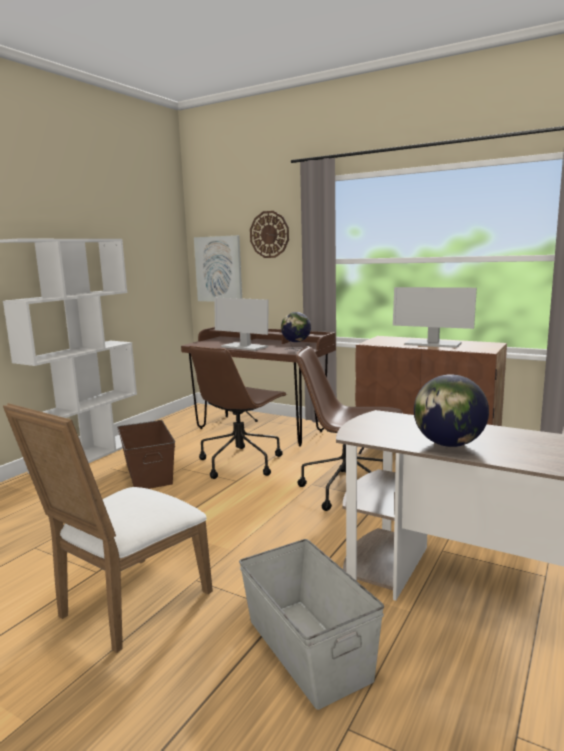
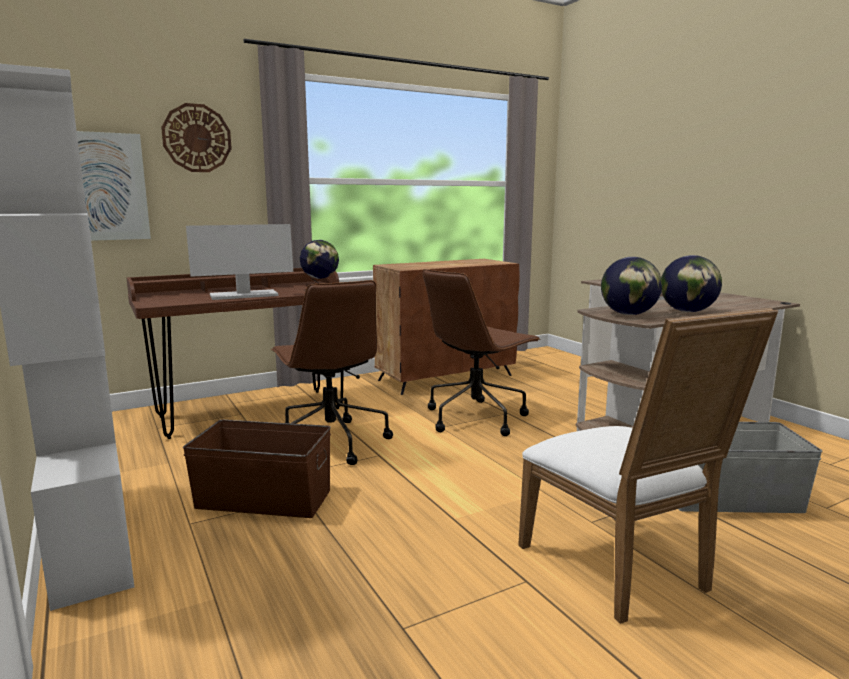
camera: 60 degrees left, 0 degrees up
(380, 427) = (628, 314): none -> globe
(432, 344) = (450, 264): monitor -> none

